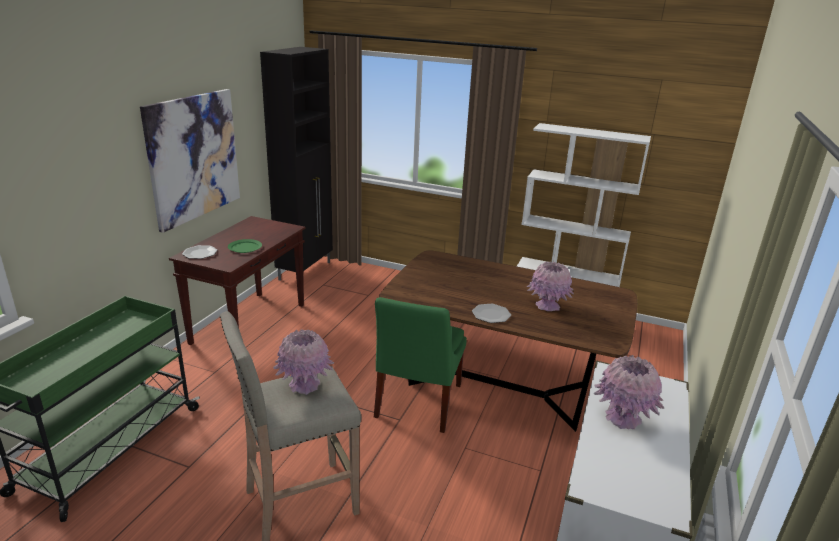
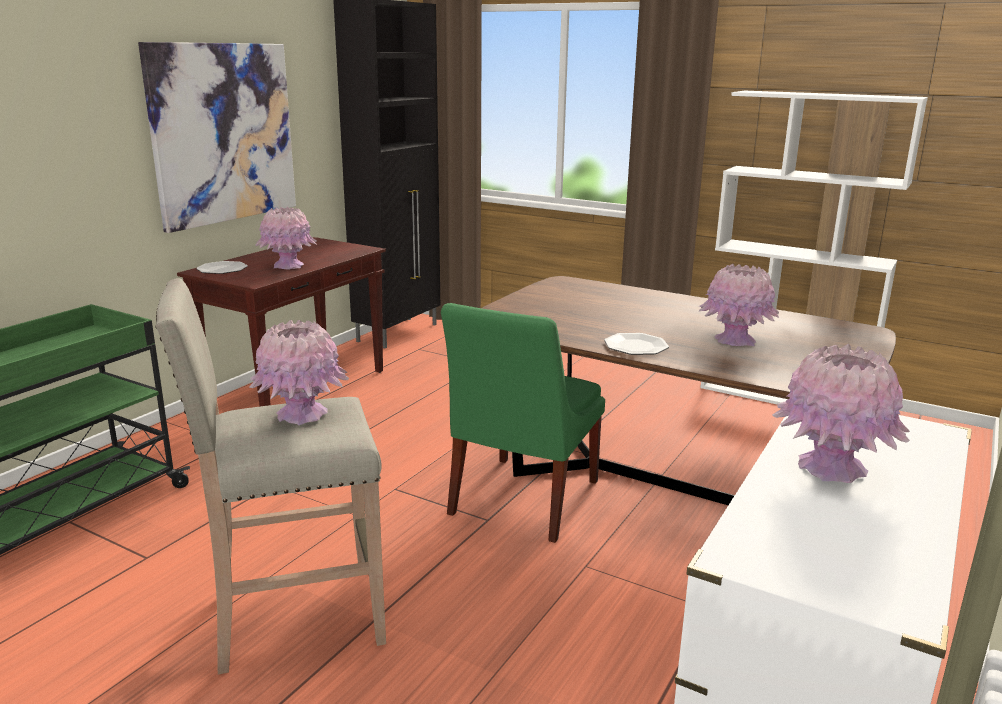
camera: 10 degrees right, 5 degrees down
(245, 247) = (288, 266): green plate -> pink vase

